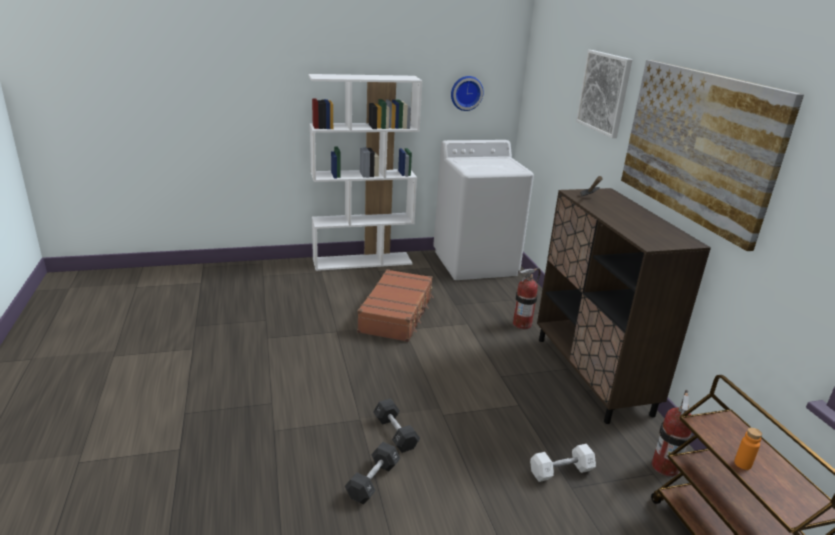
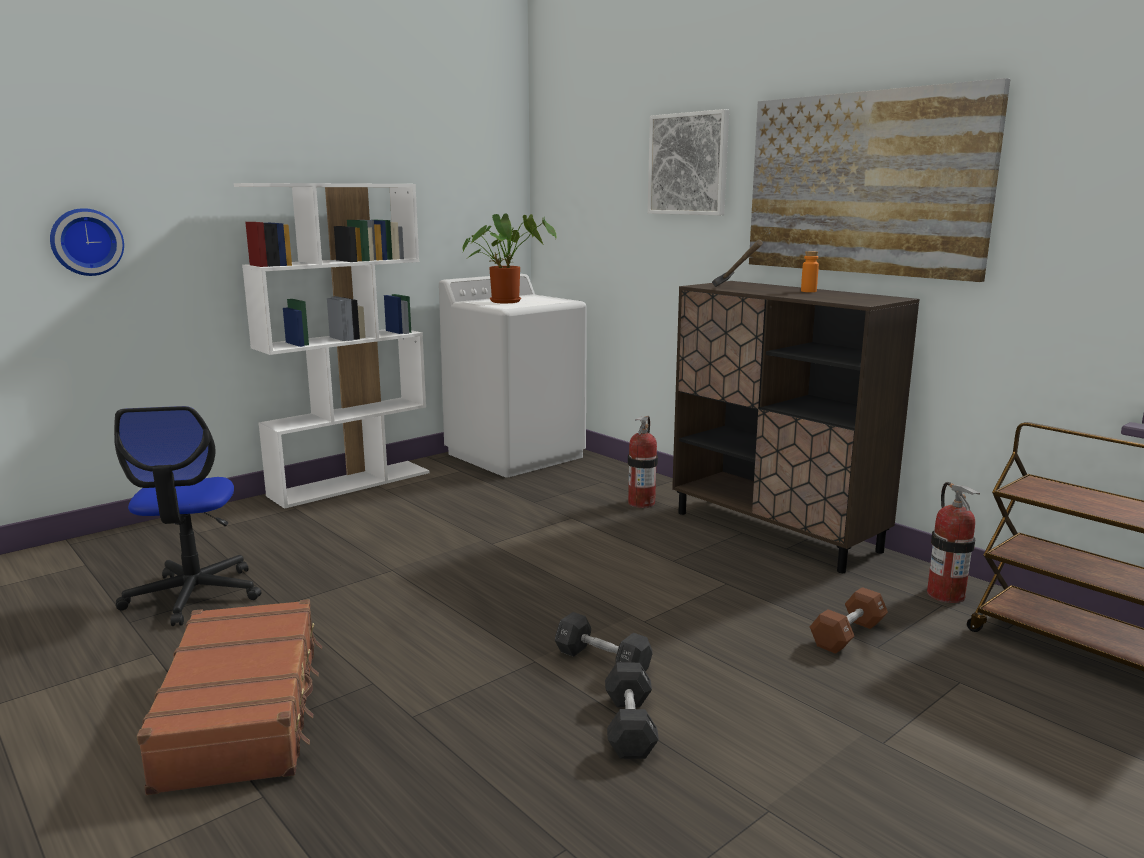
camera: 25 degrees left, 10 degrees down
(233, 318) = (194, 595): none -> office chair
(397, 314) = (464, 530): brown suitcase -> brown suitcase (244, 711)
(466, 93) = (461, 209): wall clock -> wall clock (86, 242)
(481, 163) = (508, 301): none -> potted plant
(561, 471) = (847, 634): white dumbbell -> brown dumbbell
(742, 464) = (1103, 511): orange bottle -> orange bottle (808, 291)

